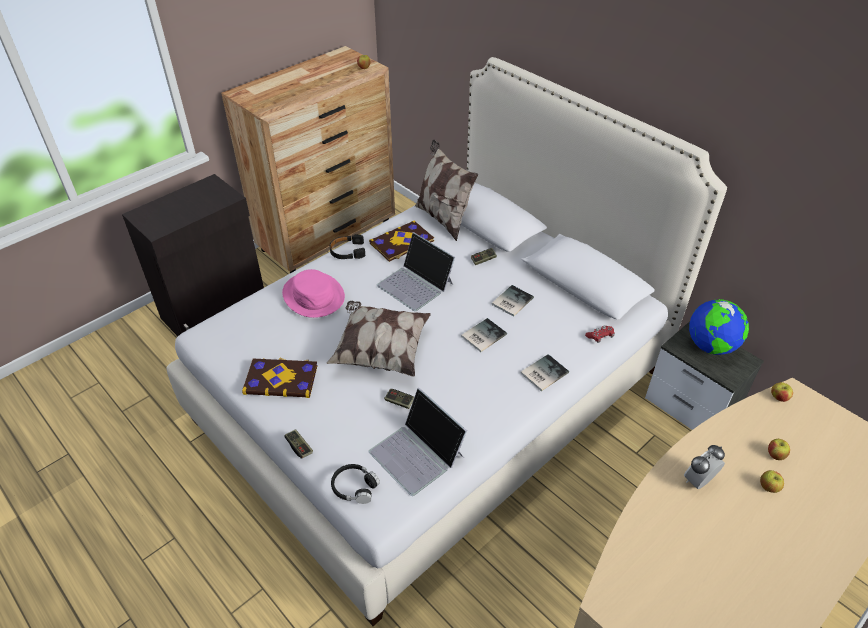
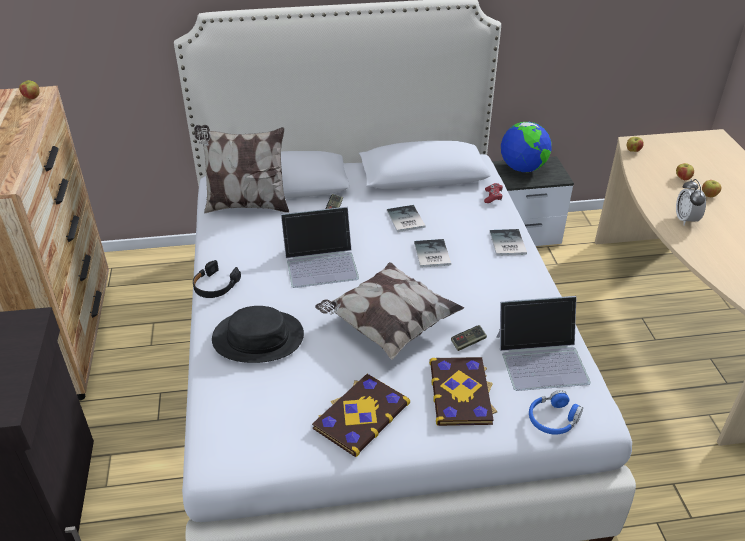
camera: 55 degrees left, 5 degrees down
(299, 447) = (471, 440): game controller -> none
(314, 295) = (258, 337): pink hat -> black hat
(354, 487) = (553, 419): black headphones -> blue headphones
(402, 243) = (249, 244): book -> book (461, 392)

